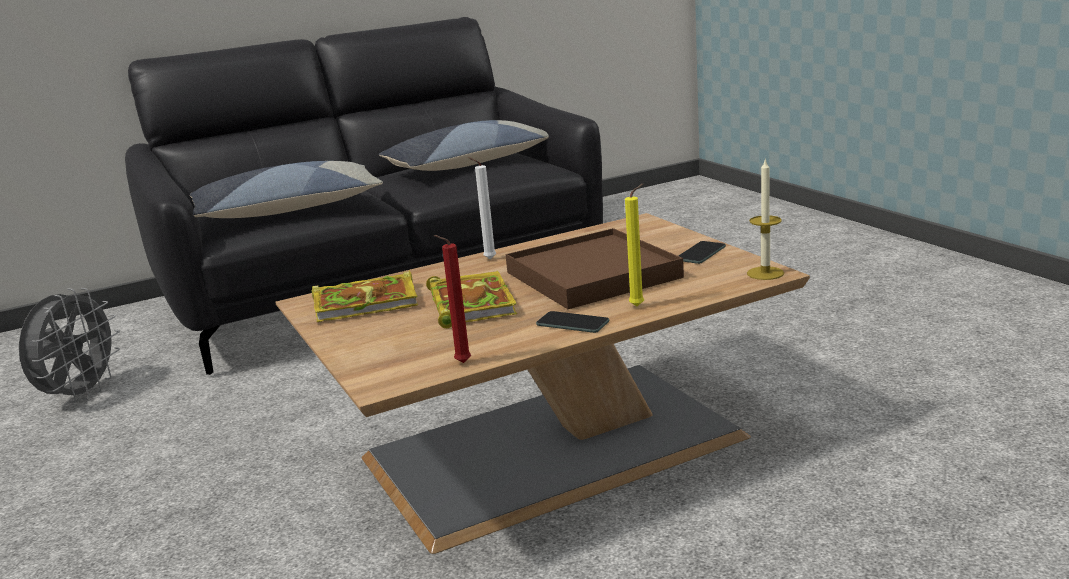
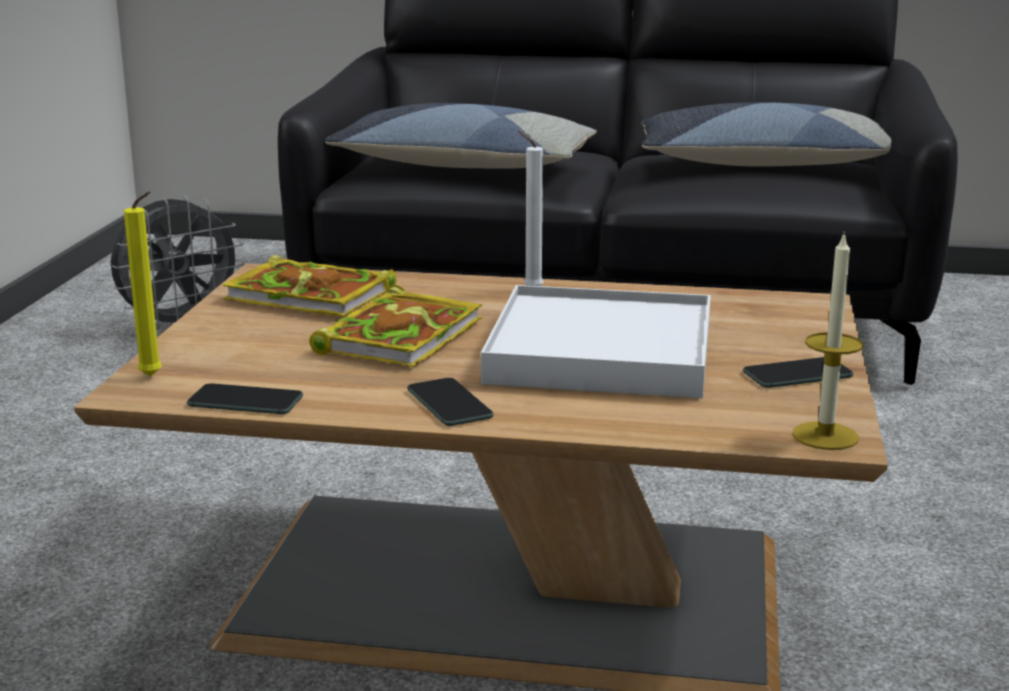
camera: 35 degrees right, 0 degrees up
(460, 363) = (245, 401): red candle -> phone
(592, 275) = (601, 352): brown tray -> white tray
(639, 306) = (568, 414): yellow candle -> yellow candle (154, 377)

